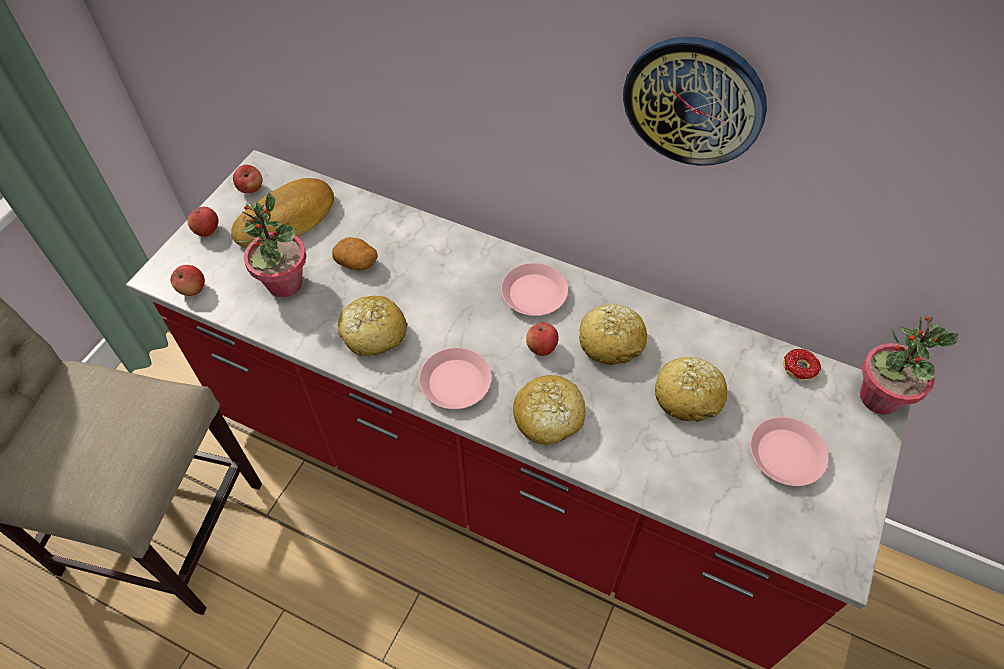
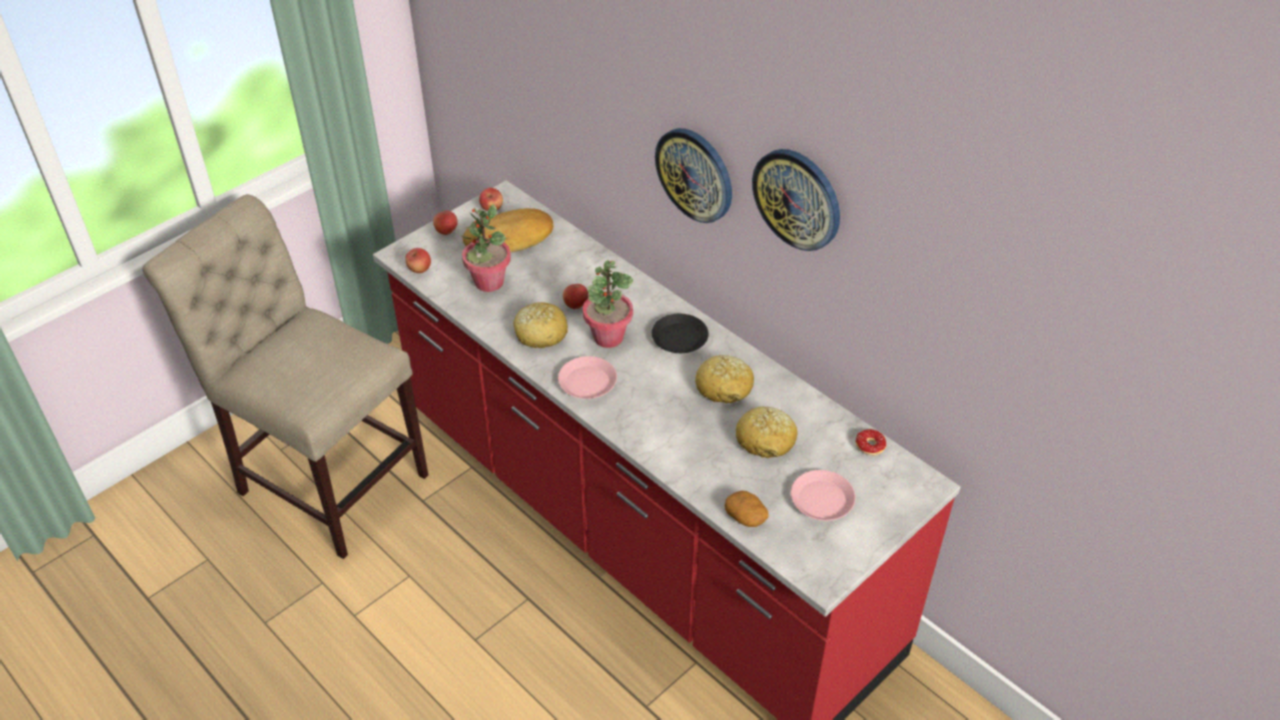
camera: 20 degrees right, 10 degrees down
(357, 262) = (551, 281): potato -> potato (746, 517)
(525, 97) = (695, 174): none -> wall clock
(534, 294) = (680, 338): pink plate -> black plate
(541, 347) = (666, 376): apple -> apple (576, 305)
(548, 417) = (647, 424): bread -> none
(878, 397) = (925, 483): potted plant -> potted plant (608, 337)

